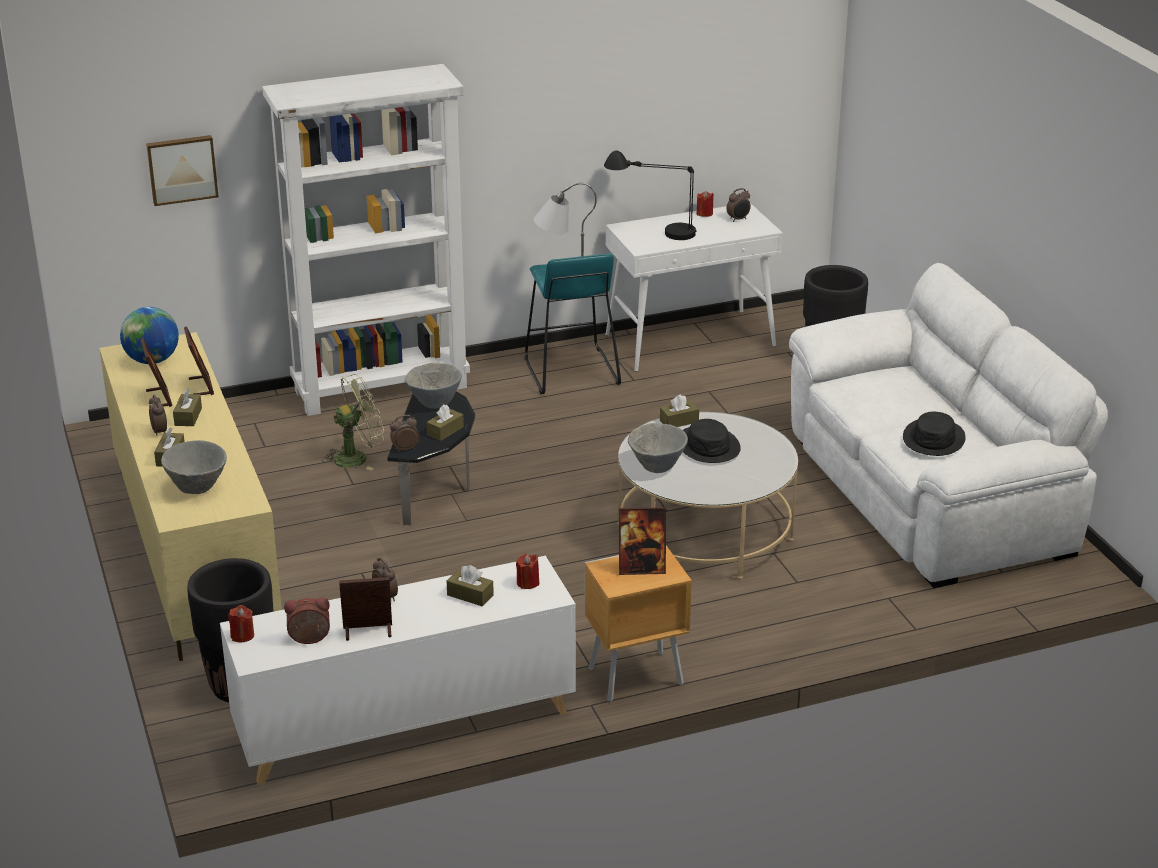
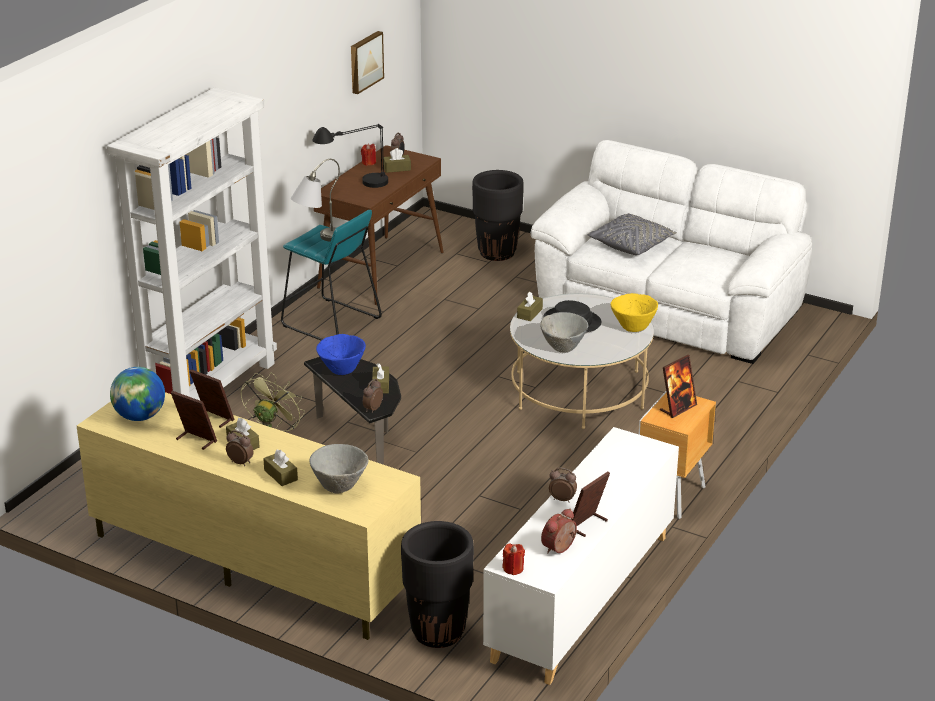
camera: 40 degrees left, 0 degrees up
(182, 169) = (57, 243): picture -> picture (365, 61)
(434, 403) = (341, 370): grey bowl -> blue bowl
(470, 595) = (610, 472): brown tissue box -> brown tissue box (397, 168)
(528, 583) = (631, 448): red candle -> none
(691, 340) = (381, 270): white console table -> brown console table
(760, 477) = (633, 327): none -> yellow bowl
(890, 394) = (631, 244): none -> grey pillow
(934, 439) = (699, 261): black hat -> none

